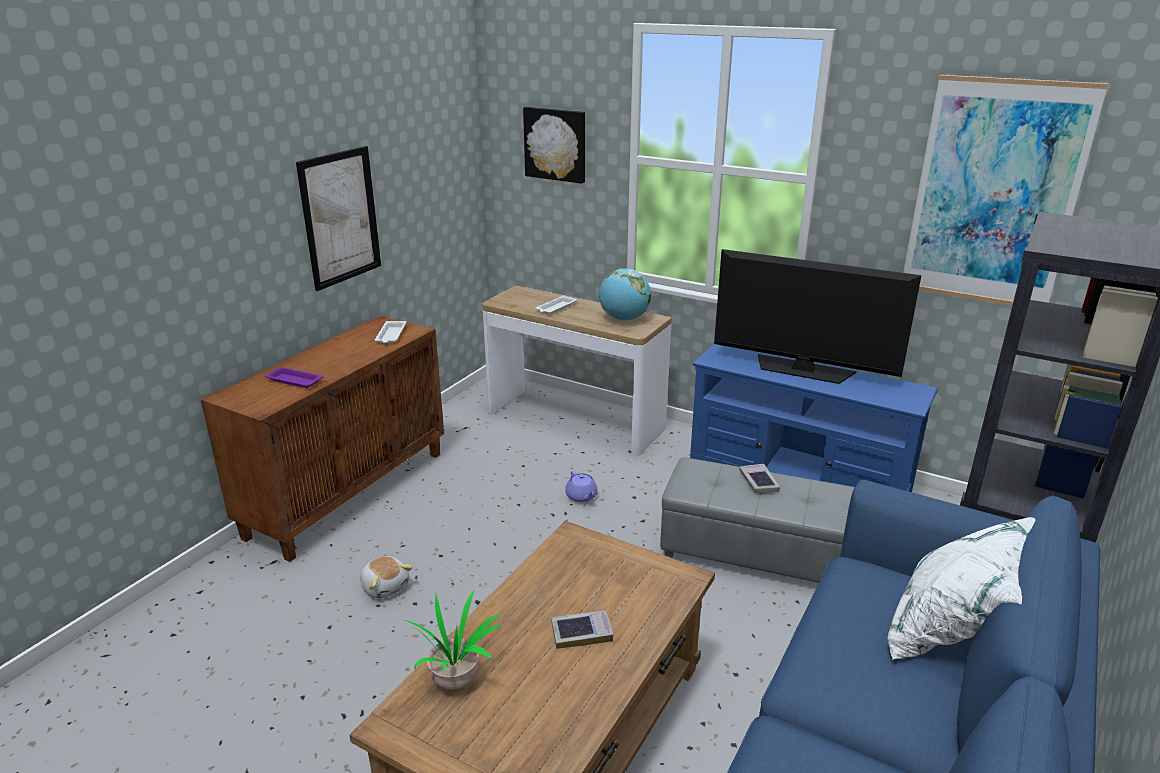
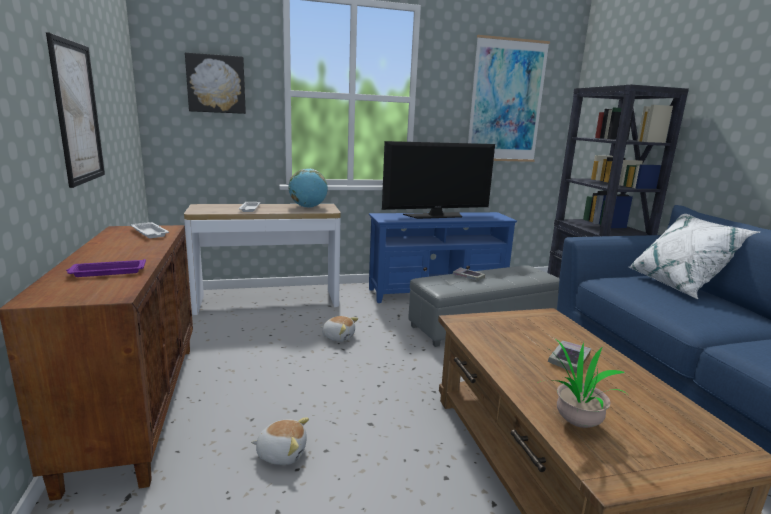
camera: 45 degrees left, 10 degrees down
(581, 496) = (338, 337): purple teapot -> plush toy

